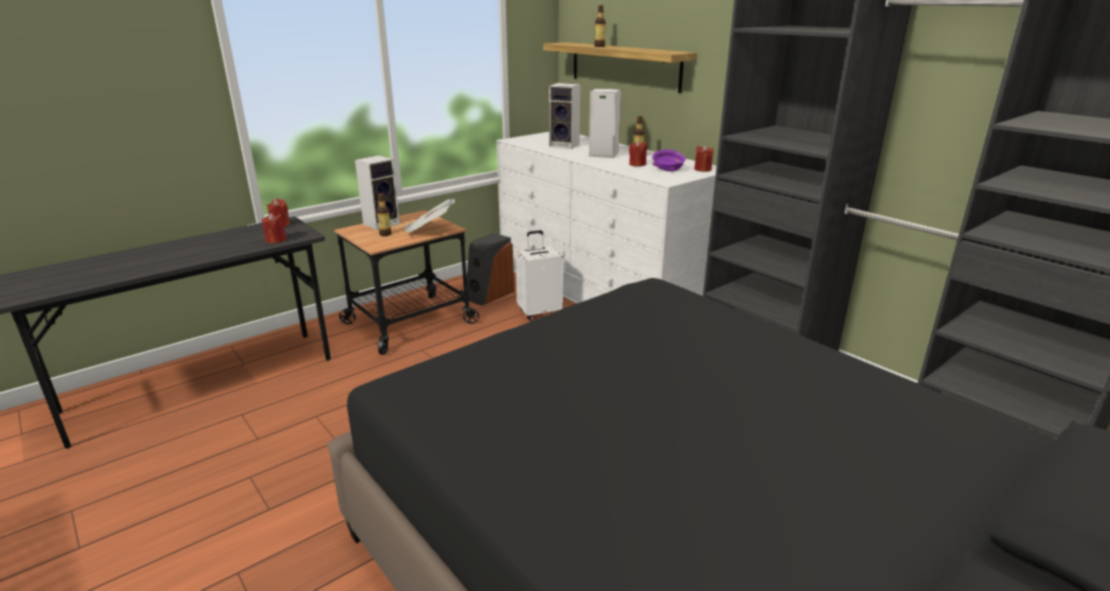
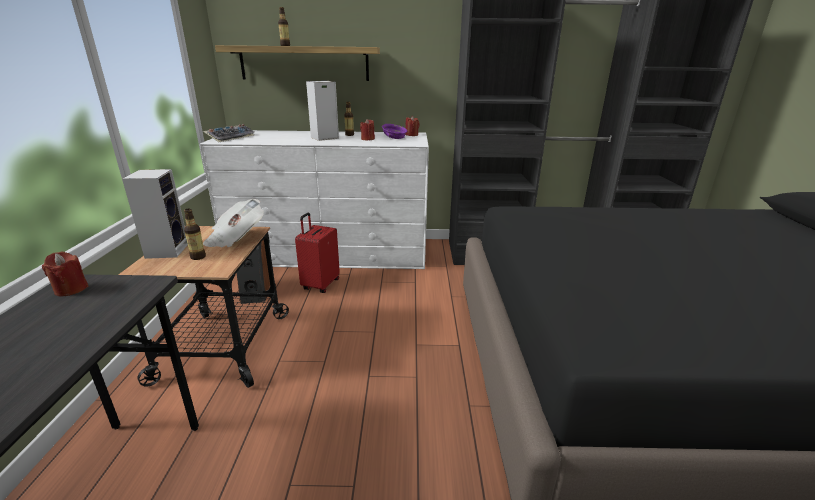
camera: 50 degrees left, 0 degrees up
(276, 240) = (117, 305): red candle -> none
(533, 138) = (230, 137): none -> keyboard
(540, 312) = (320, 285): white suitcase -> red suitcase
(565, 145) = (276, 137): speaker -> none

